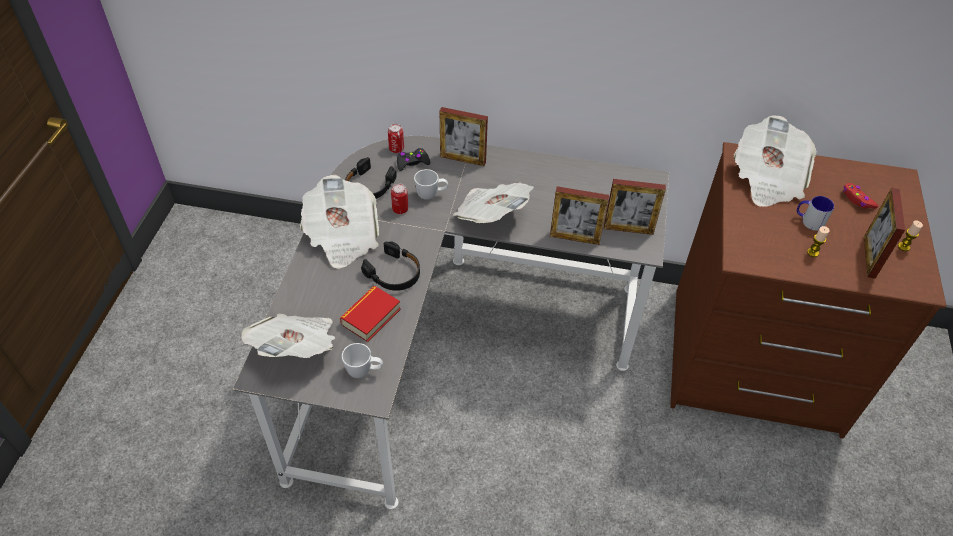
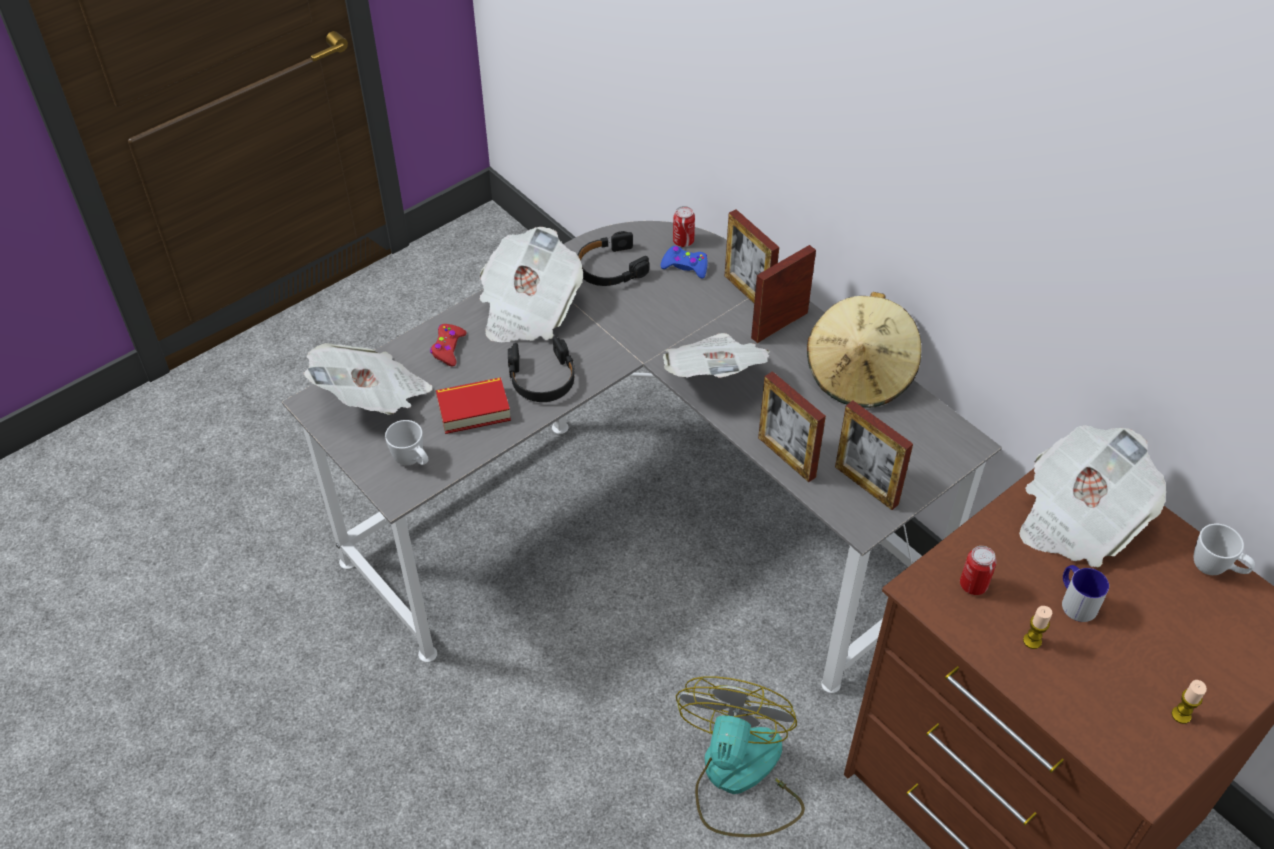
camera: 40 degrees right, 0 degrees up
(400, 209) = (618, 312): can -> can (973, 584)
(412, 162) = (685, 266): black game controller -> blue game controller
(431, 195) = (669, 315): white mug -> white mug (1216, 569)
(566, 172) = (860, 375): none -> beige hat
(624, 447) = (738, 778): none -> fan
(857, 199) = (1185, 617): red game controller -> red game controller (448, 348)
(869, 257) = (1110, 695): picture frame -> picture frame (779, 325)

